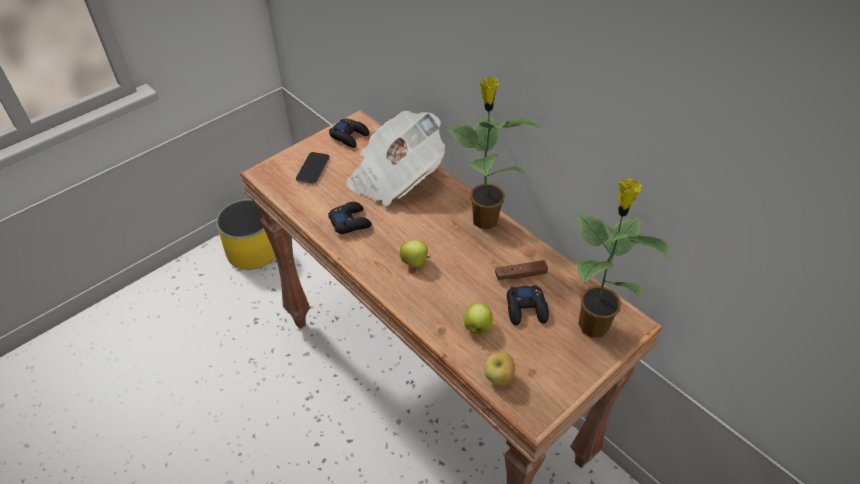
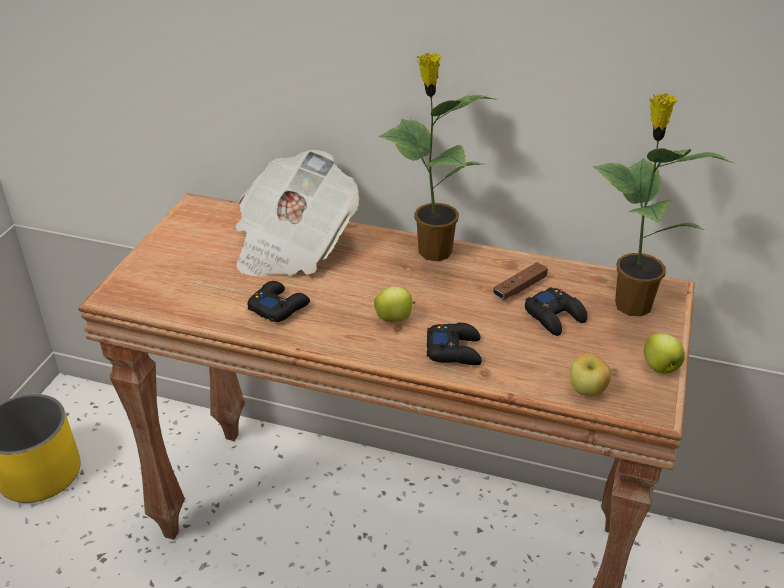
camera: 30 degrees left, 10 degrees down
(313, 169) = (179, 270): phone -> none
(349, 136) = (197, 222): black game controller -> black game controller (454, 350)
(477, 327) = (521, 354): apple -> apple (660, 368)

